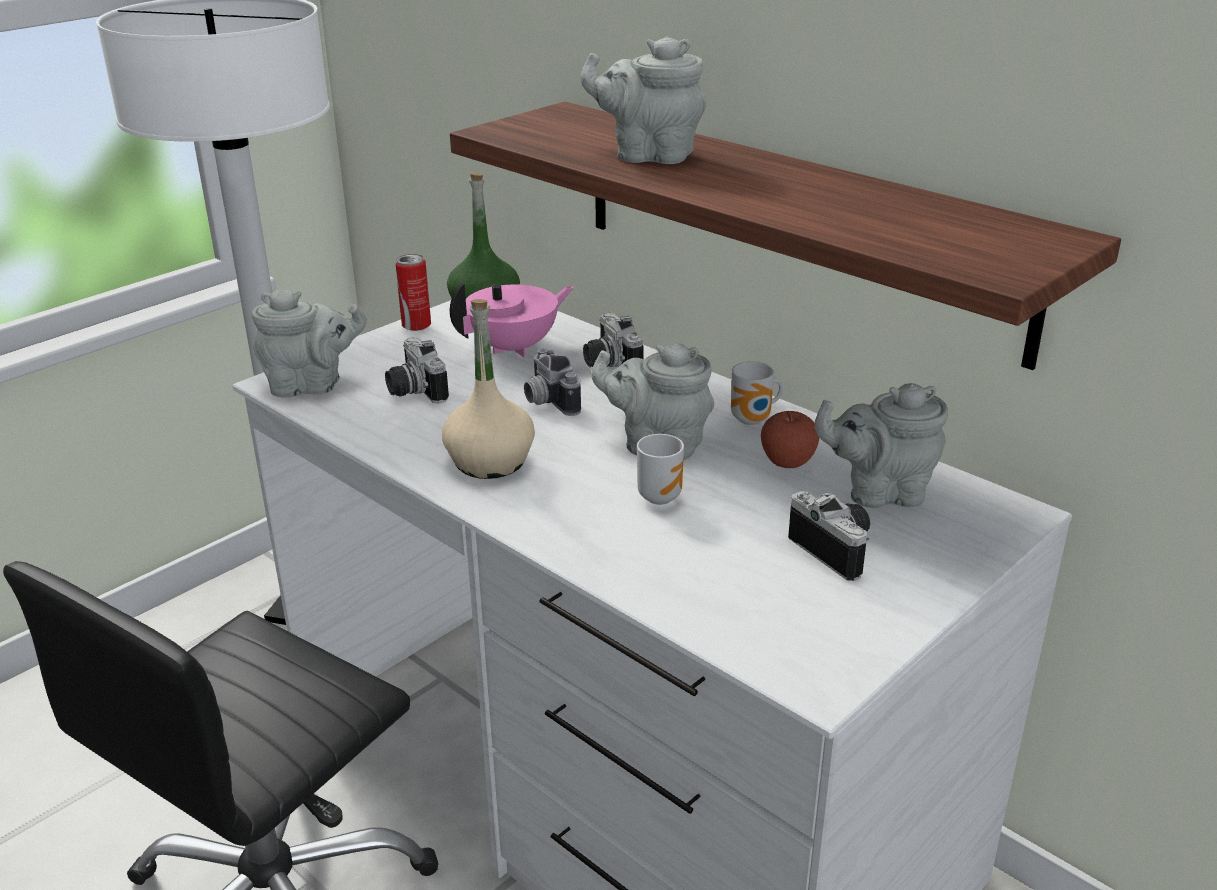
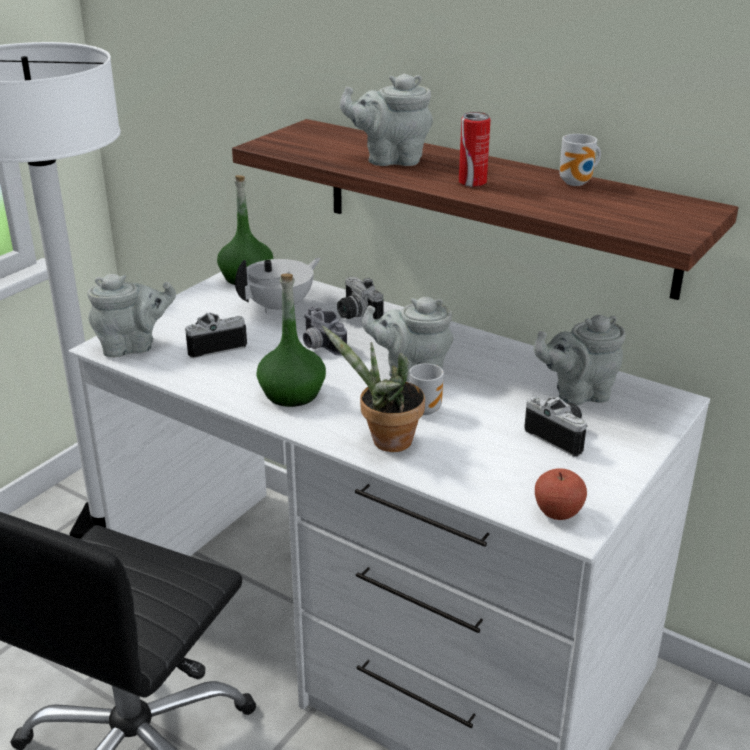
camera: 10 degrees left, 0 degrees up
(413, 391) = (214, 345): camera -> camera turned 105 degrees clockwise
(416, 325) = (198, 295): can -> can (472, 183)
(490, 461) = (292, 393): beige bottle -> green bottle
(514, 348) = (280, 307): pink teapot -> white teapot
(591, 536) = (385, 442): none -> potted plant
(754, 420) = (474, 349): mug -> mug (578, 183)
(787, 462) = (508, 377): apple -> apple (558, 513)

